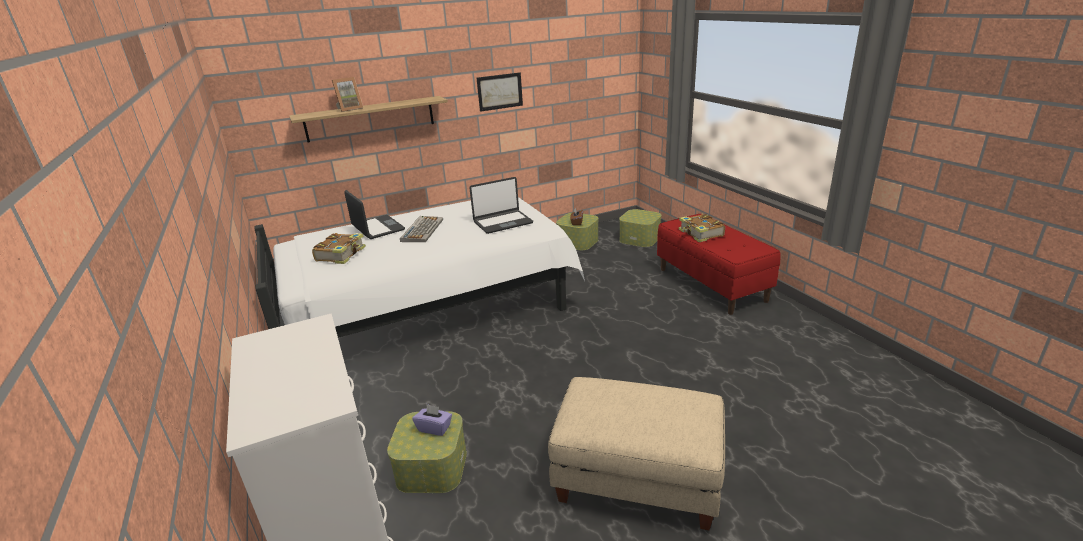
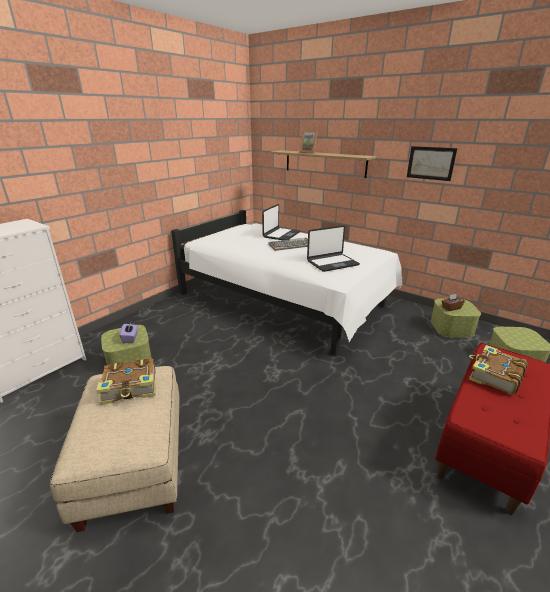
camera: 60 degrees right, 0 degrees up
(341, 254) = (239, 237): book -> book (131, 387)
(502, 222) = (332, 263): laptop -> laptop turned 60 degrees counterclockwise

